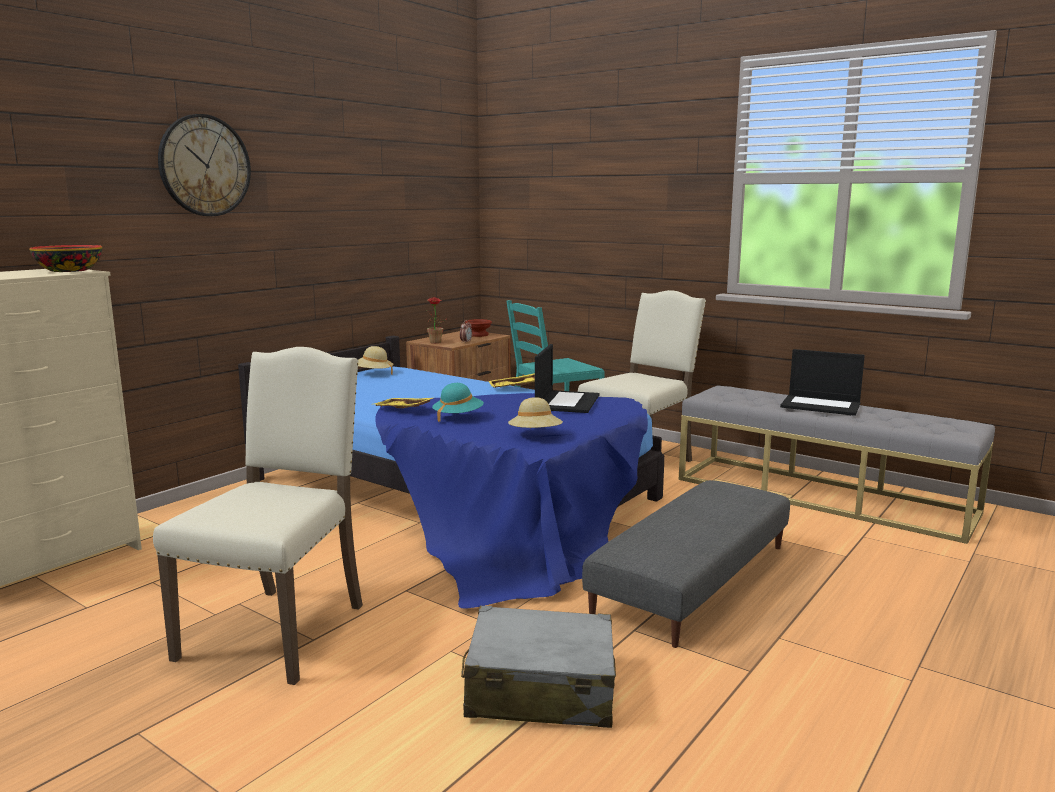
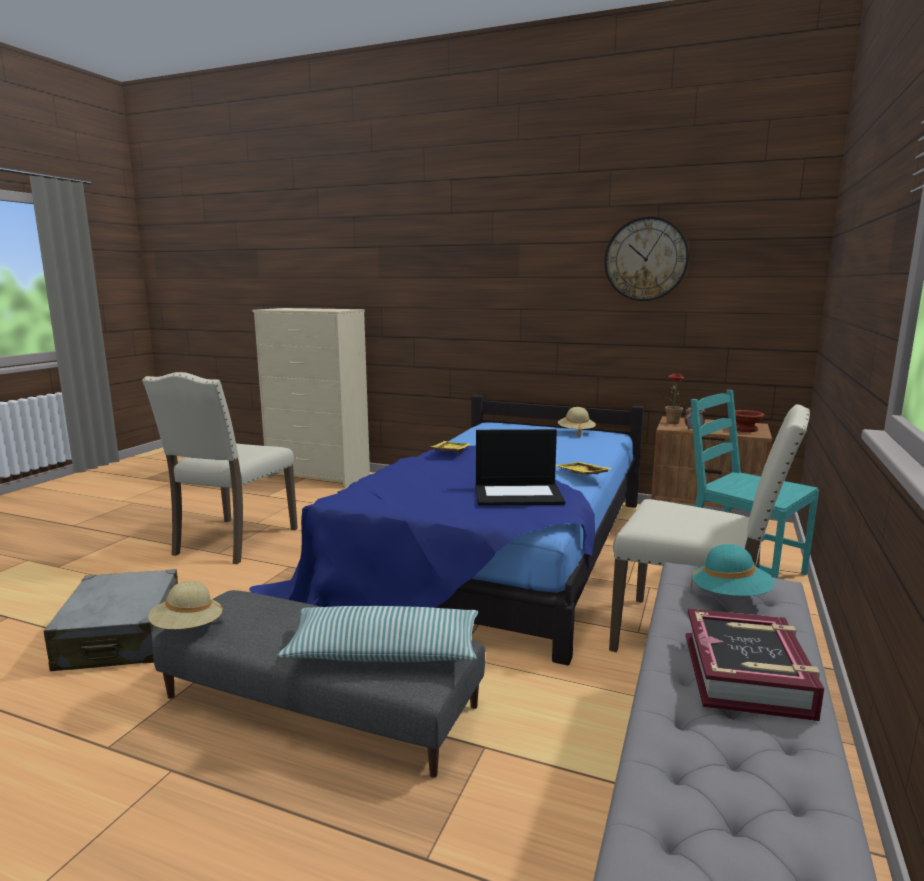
camera: 75 degrees right, 0 degrees up
(70, 271) = (336, 310): bowl -> none
(204, 166) = (465, 241): wall clock -> wall clock (646, 259)
(279, 630) = (232, 542): beige chair -> beige chair turned 105 degrees clockwise
(458, 417) = (428, 467): turquoise hat -> turquoise hat (730, 596)
(535, 435) = (377, 494): beige hat -> beige hat (187, 628)
(725, 501) = (384, 652): none -> pillow
(821, 405) = (747, 675): laptop -> book

